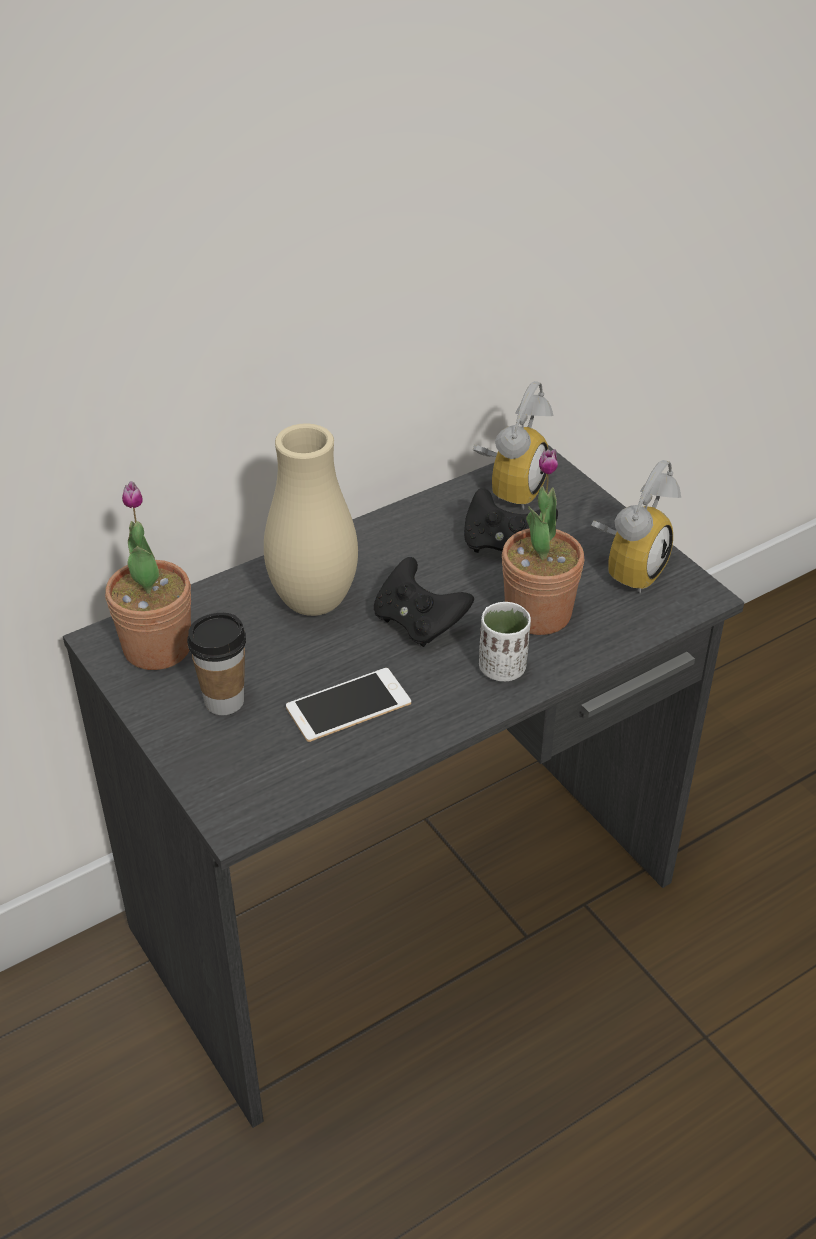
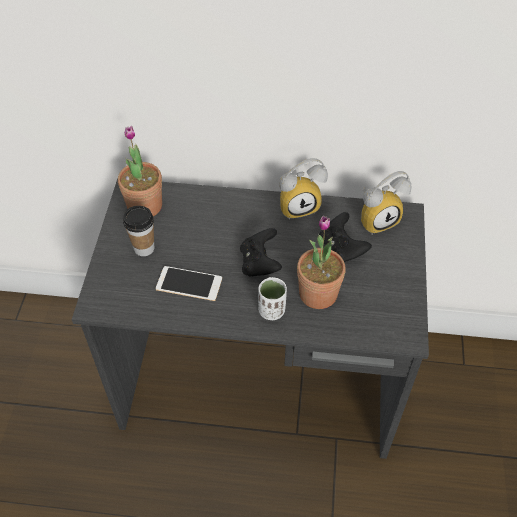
camera: 40 degrees right, 10 degrees up
(314, 602) = (227, 224): beige vase -> none
(628, 568) = (388, 298): alarm clock -> alarm clock (299, 205)

